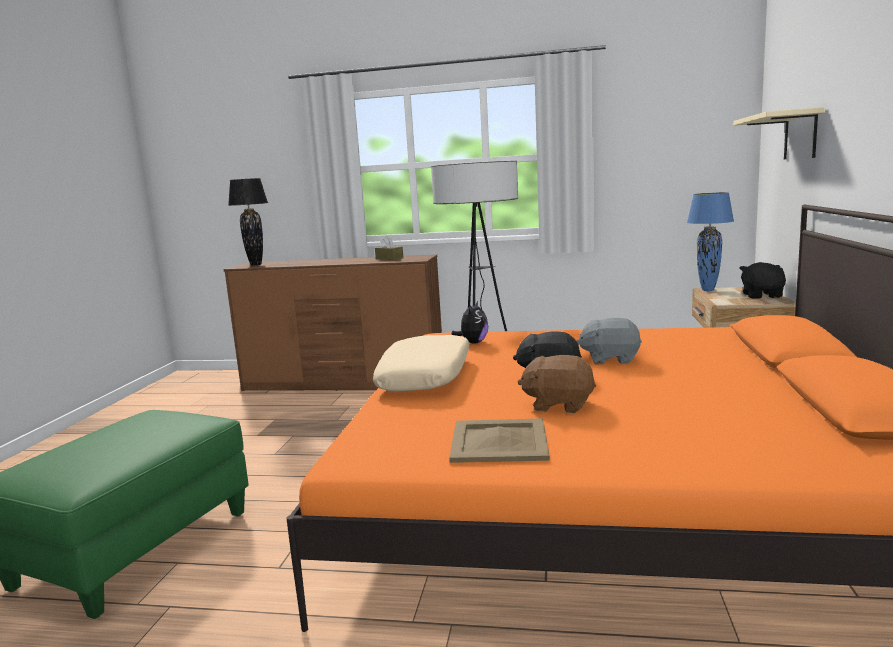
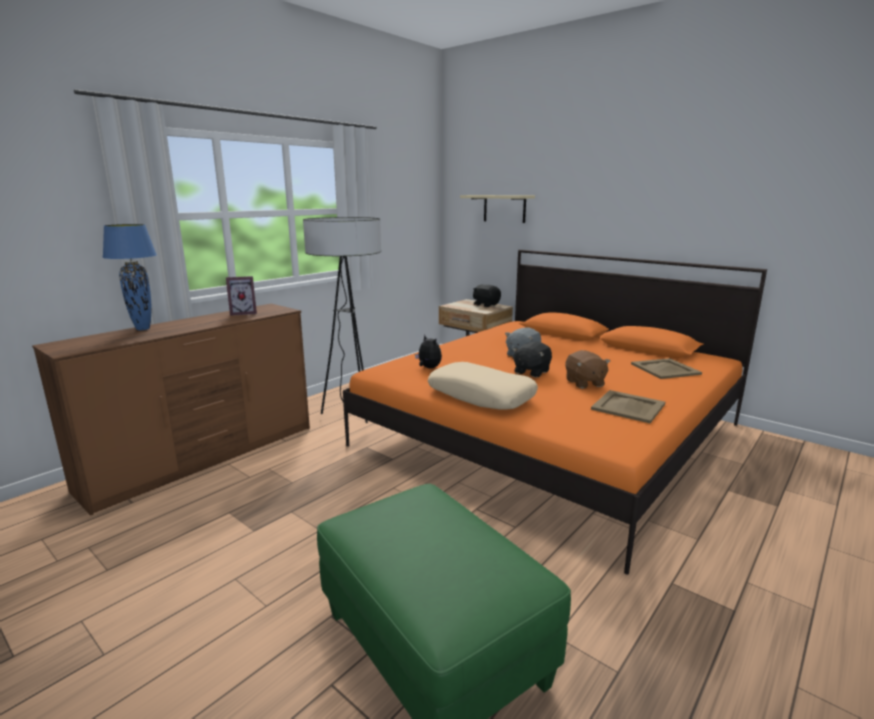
camera: 60 degrees left, 5 degrees up
(256, 265) = (83, 345): black table lamp -> none
(389, 258) = (243, 313): brown tissue box -> picture frame
(558, 405) = (584, 383): brown plush toy -> brown plush toy turned 60 degrees counterclockwise
(708, 290) = (451, 305): blue table lamp -> blue table lamp (143, 329)
(747, 436) = (664, 369): none -> beige tray

